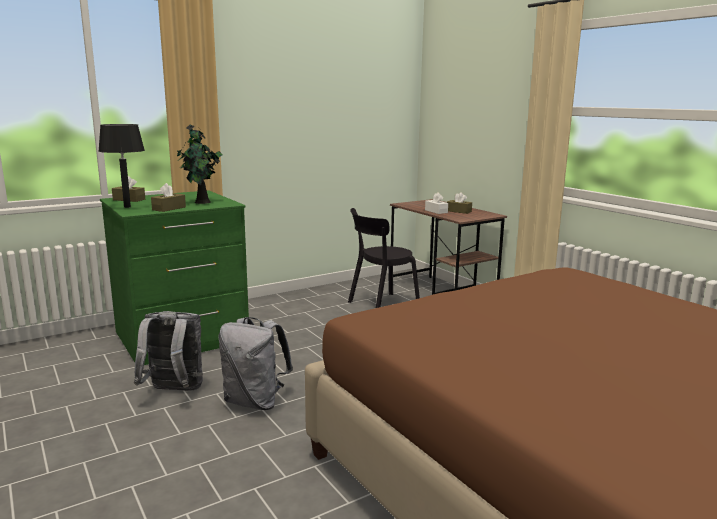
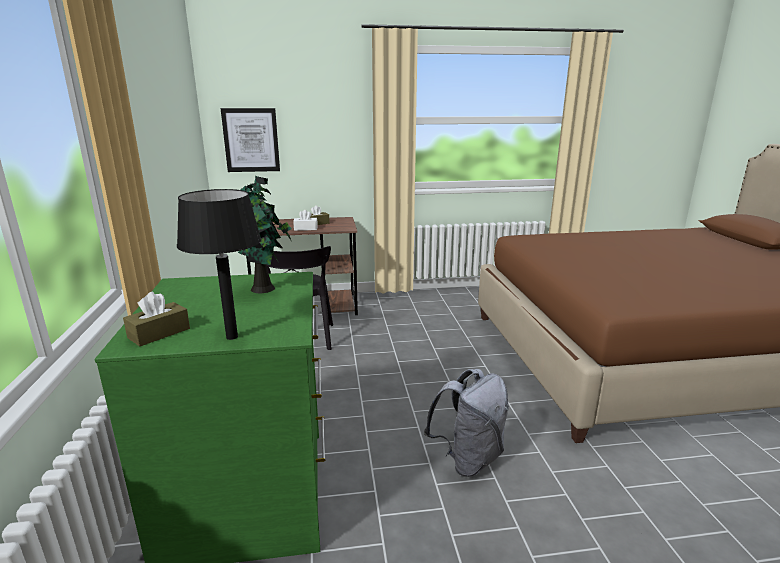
camera: 65 degrees left, 5 degrees up
(169, 208) = (287, 310): brown tissue box -> none
(174, 391) = (414, 520): grey backpack -> none
(445, 124) = (251, 140): none -> picture

